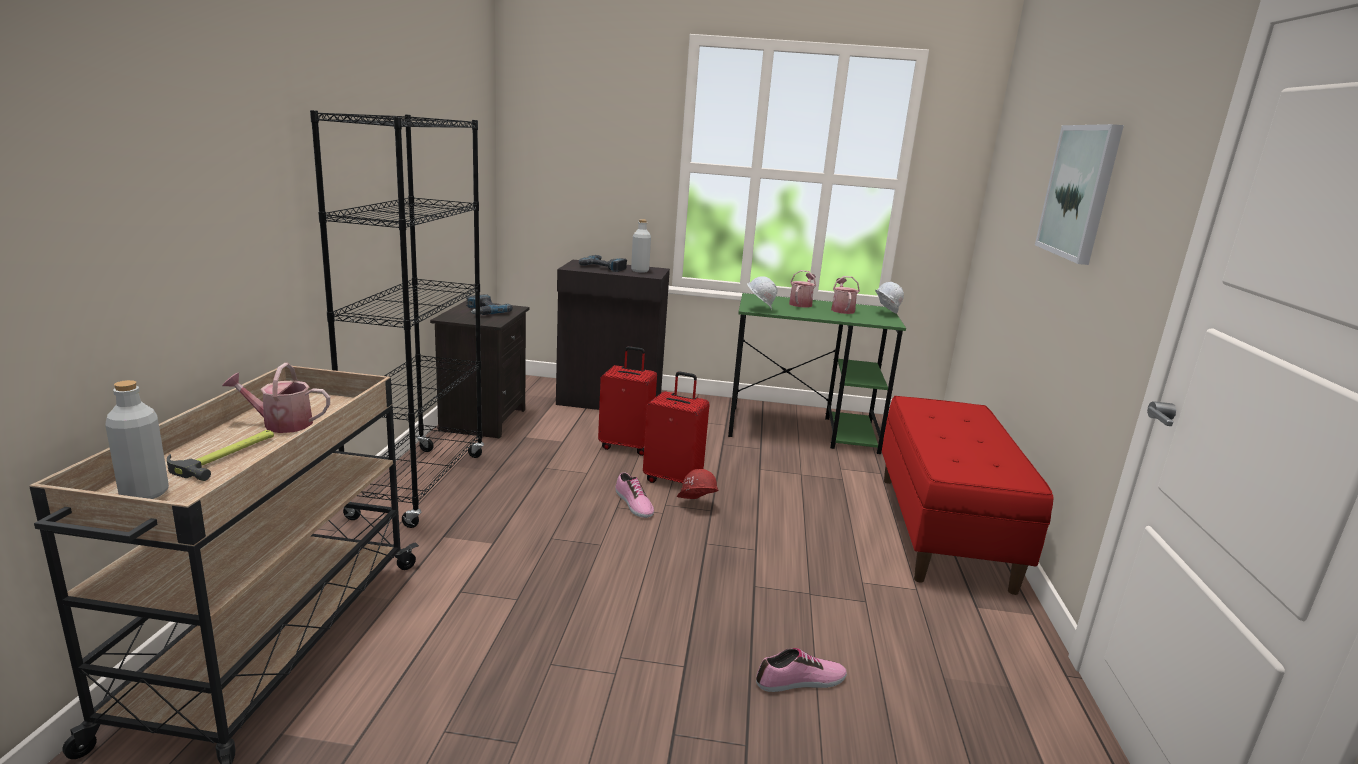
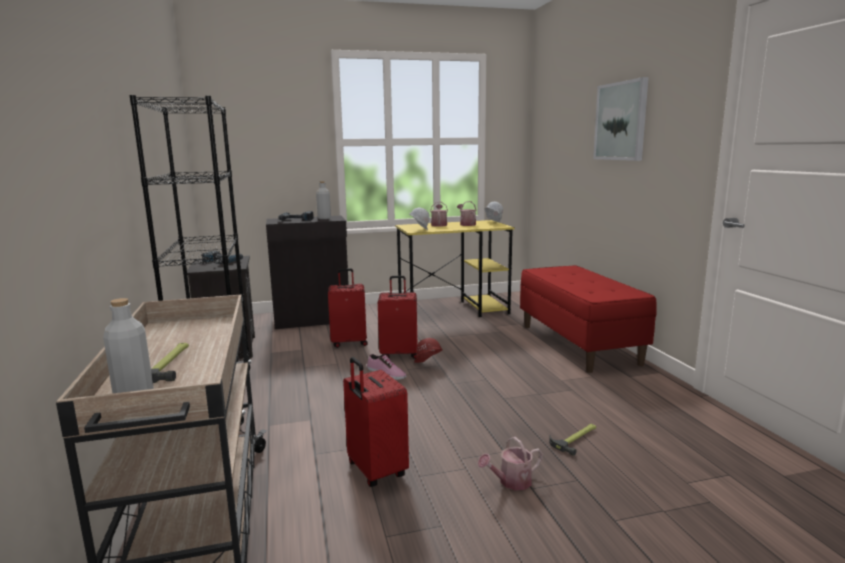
camera: 20 degrees left, 5 degrees down
(281, 424) = (179, 340): watering can -> watering can (511, 482)
(506, 638) = (375, 471): none -> red suitcase
(801, 681) = (576, 439): shoe -> hammer
(804, 430) = (454, 310): green desk -> yellow desk

